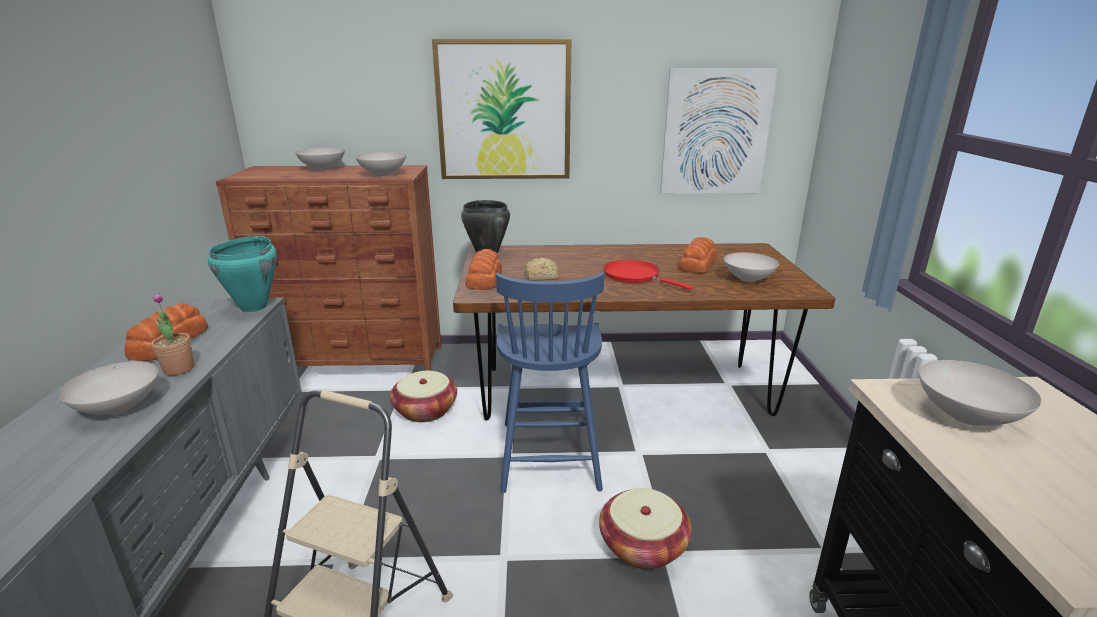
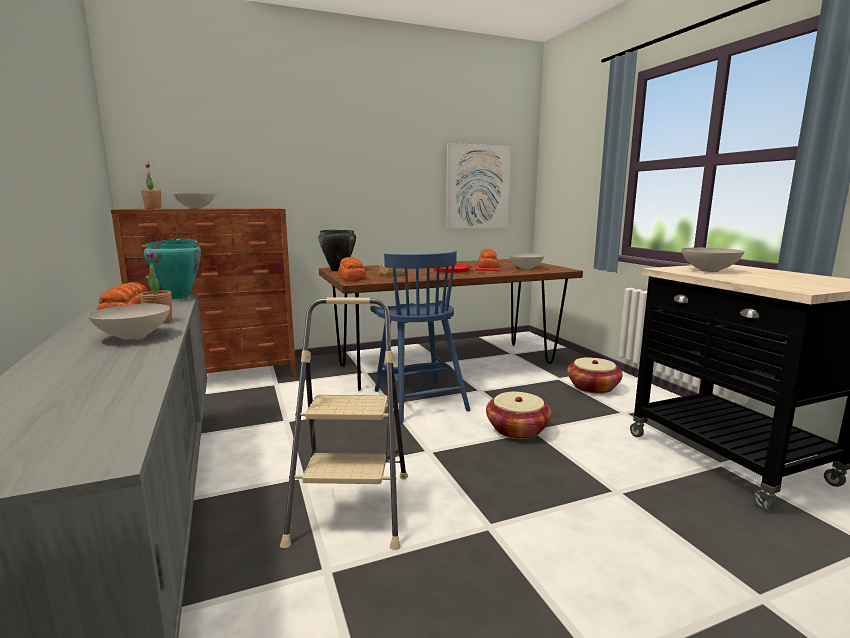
camera: 20 degrees left, 10 degrees down
(278, 168) = (153, 208): none -> potted plant
(383, 174) = (255, 208): white bowl -> none
(425, 410) = (305, 392): basket -> basket (592, 387)
(504, 111) = (336, 169): picture -> none

